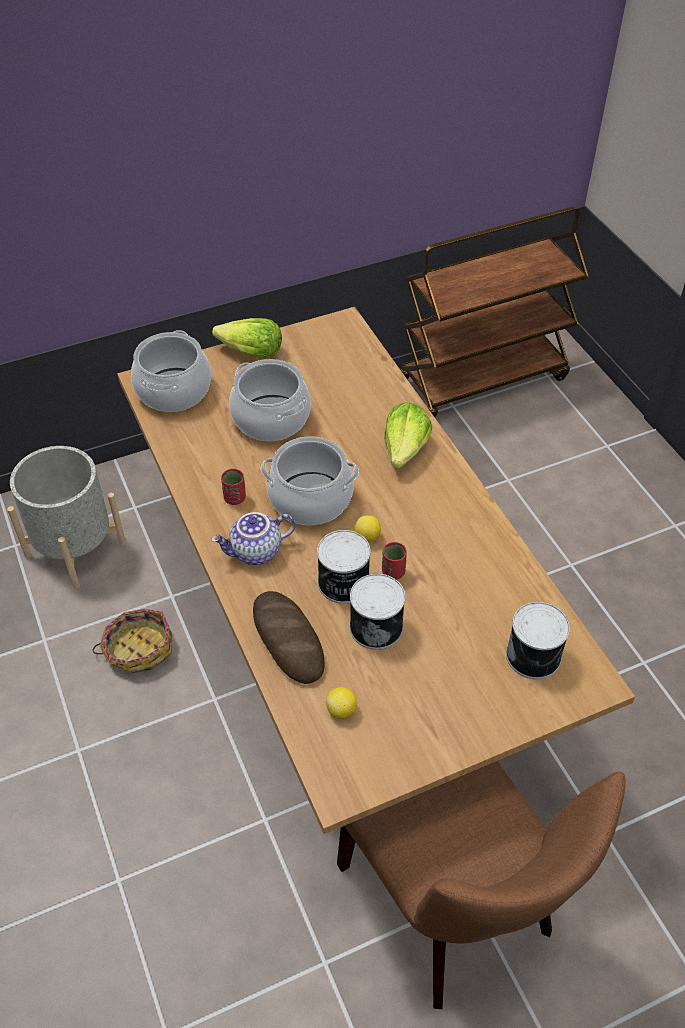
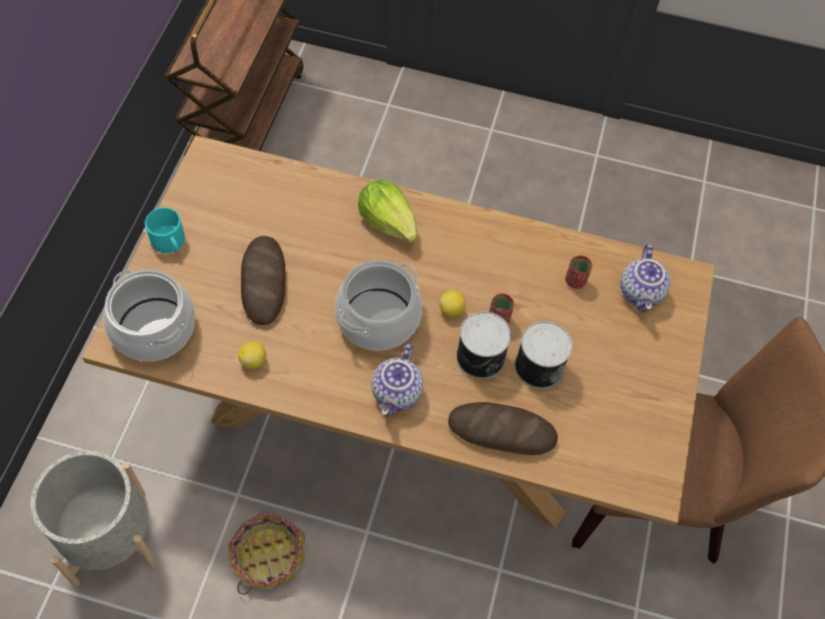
camera: 55 degrees left, 10 degrees up
(235, 498) = (326, 369): red cup -> red cup (575, 281)
(251, 352) = (170, 242): lettuce -> turquoise mug
(271, 418) = (264, 282): cooking pot -> bread
(341, 710) = (592, 441): lemon -> lemon (253, 361)
(534, 656) = (641, 293): can -> teapot

